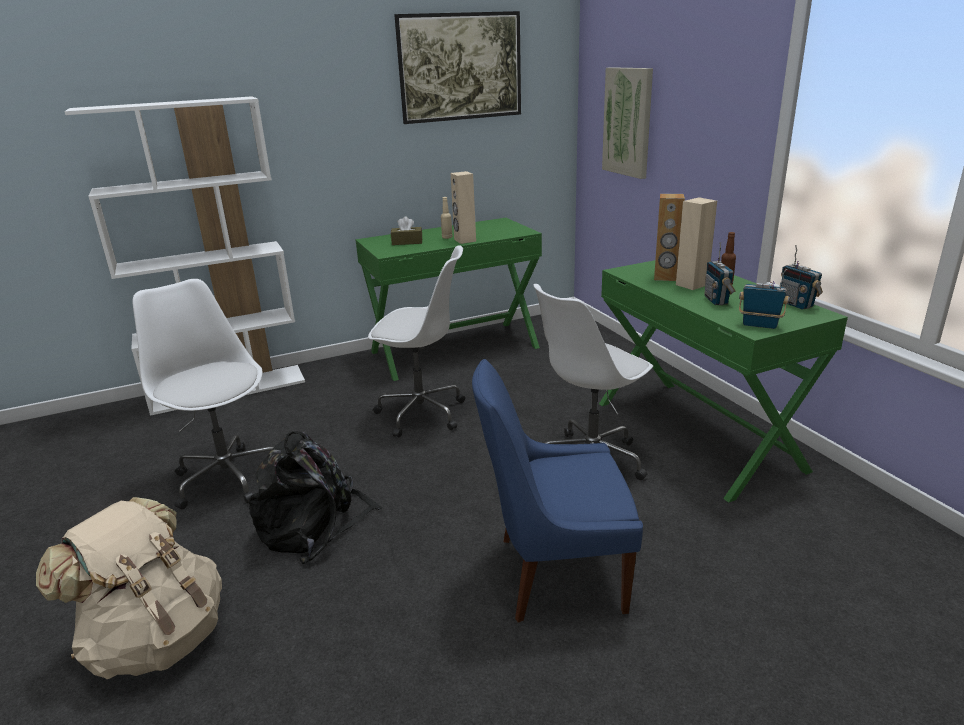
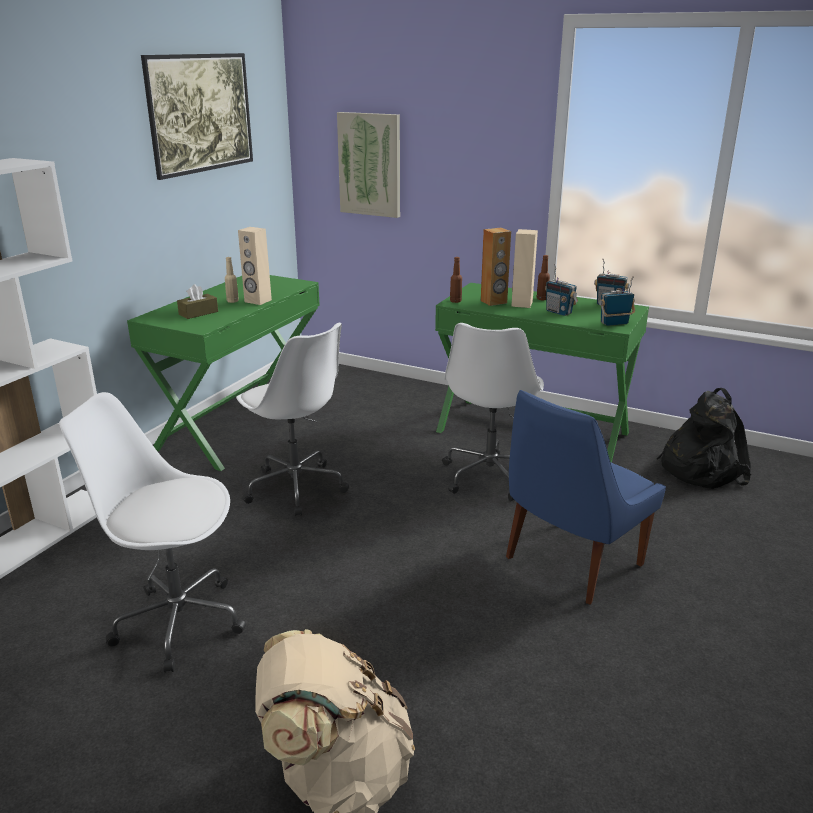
camera: 40 degrees left, 0 degrees up
(314, 525) = (338, 619): black backpack -> black backpack (700, 468)
(424, 413) = (298, 489): white office chair -> white office chair turned 75 degrees clockwise
(628, 270) = (455, 301): none -> brown bottle

